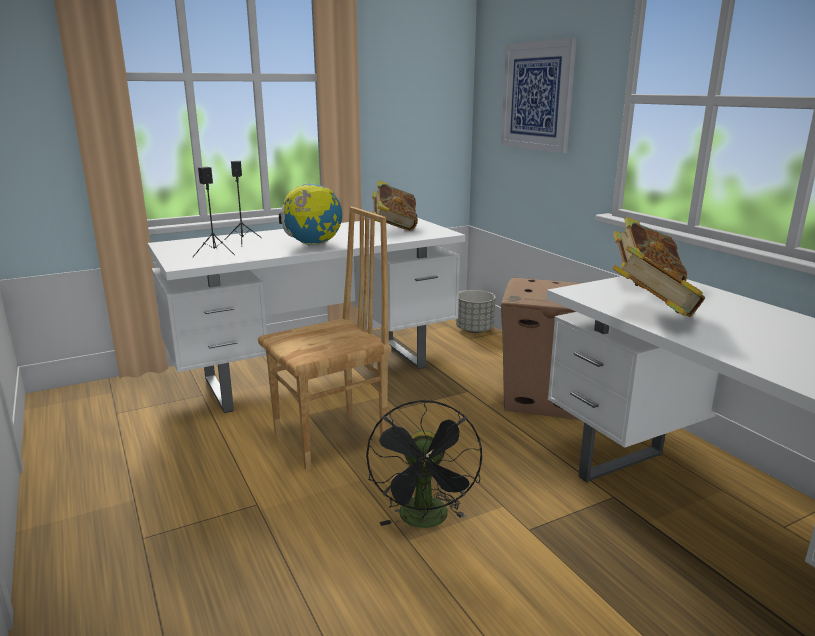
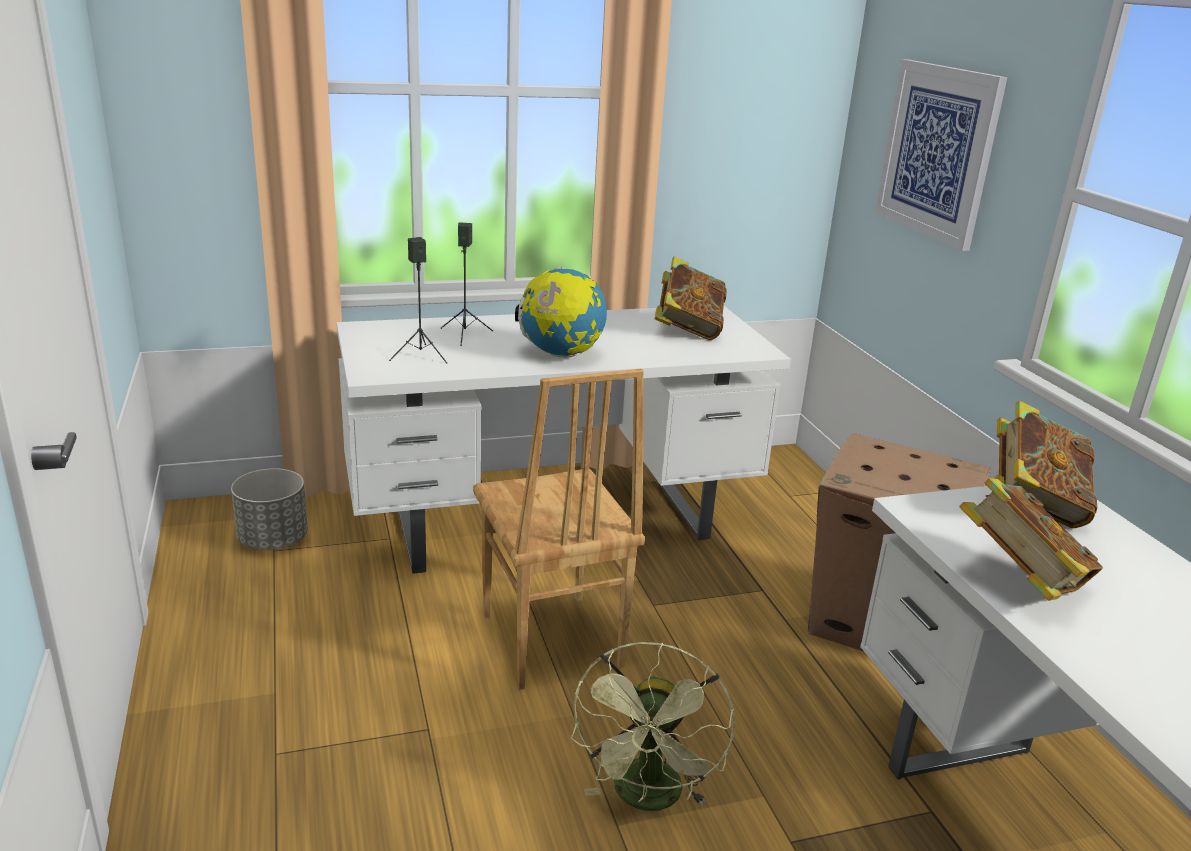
camera: 10 degrees right, 5 degrees up
(332, 439) = (549, 641): brown chair -> brown chair turned 90 degrees clockwise
(426, 521) = (648, 799): black fan -> green fan
(474, 330) = (800, 481): grey planter -> grey planter (273, 540)

